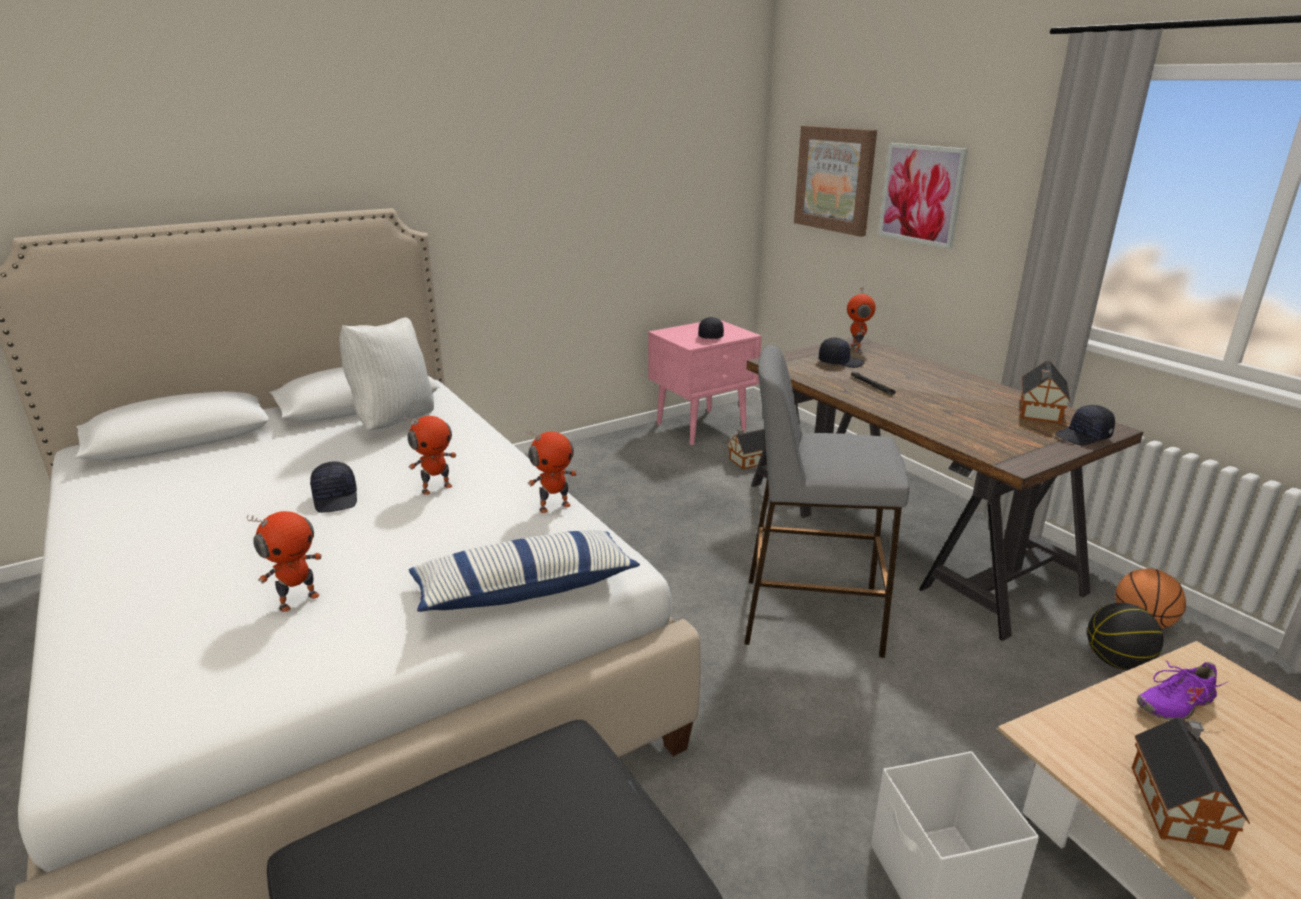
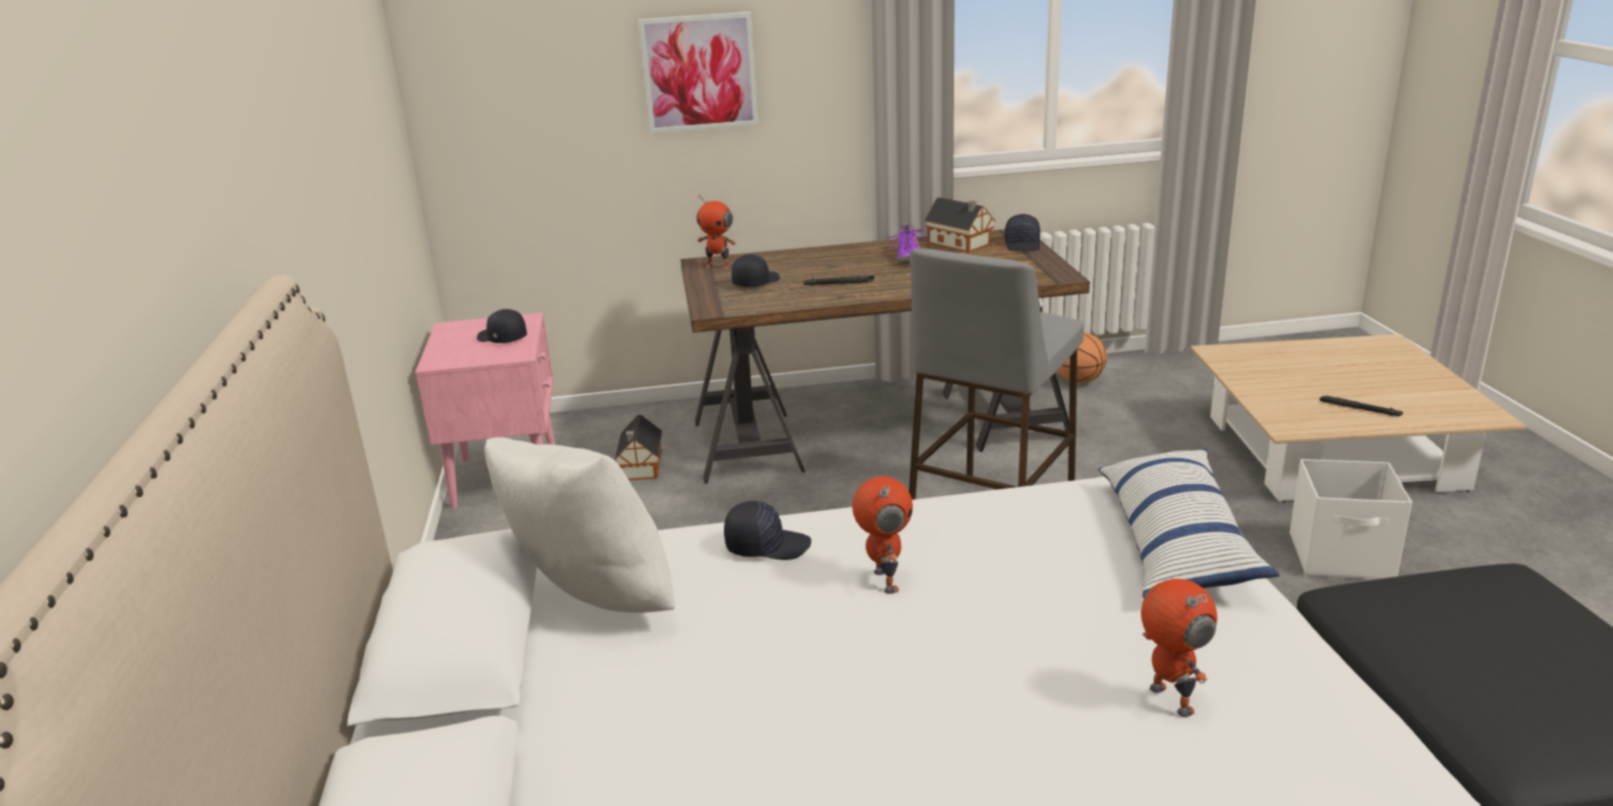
camera: 65 degrees left, 0 degrees up
(336, 498) = (868, 668): black cap -> black cap (767, 545)
(554, 506) = (986, 504): toy robot -> none
(835, 179) = (551, 79): picture -> none
(1116, 662) = (1121, 407): basketball -> none
(1174, 703) = (1260, 376): purple shoe -> purple shoe (907, 257)
(1177, 803) = (1360, 409): toy house -> black flashlight

